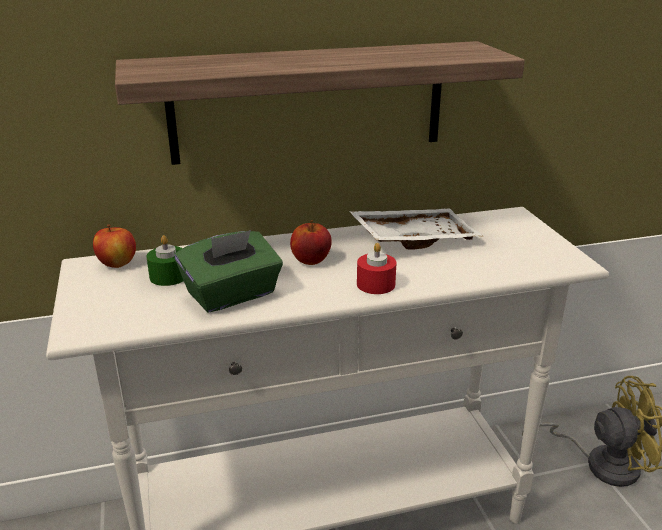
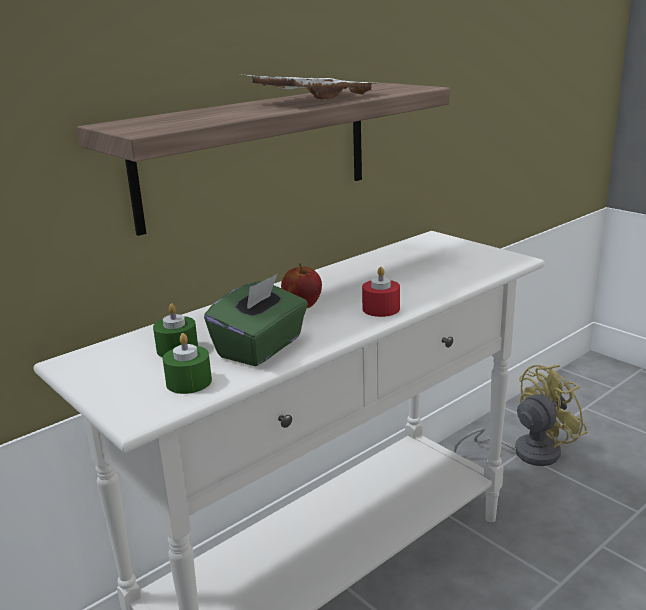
camera: 25 degrees left, 5 degrees down
(117, 263) = (107, 352): apple -> none
(144, 311) = (189, 382): none -> green candle
(413, 239) = (372, 270): white tray -> white tray (312, 99)

